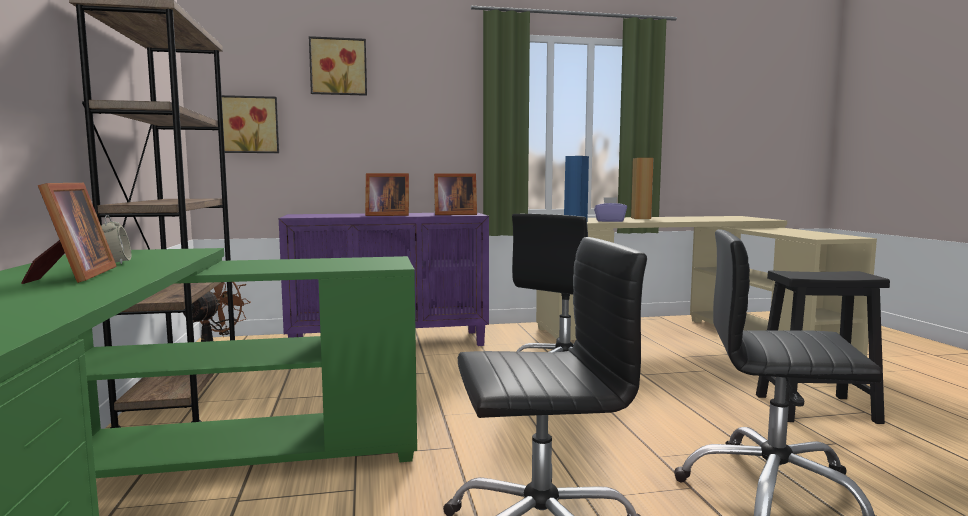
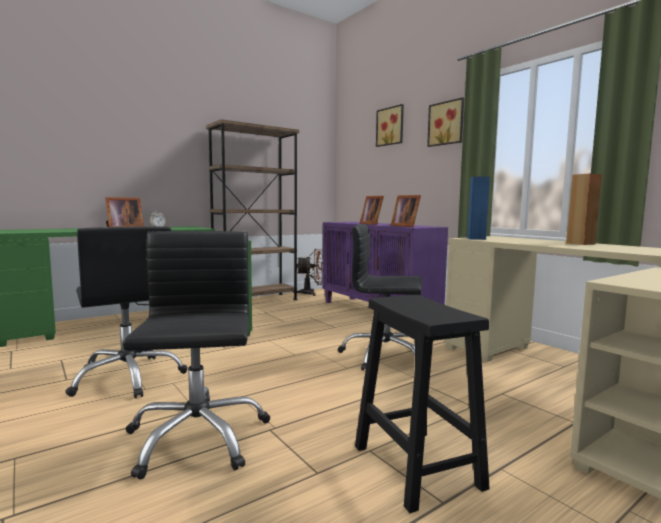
camera: 65 degrees right, 0 degrees up
(249, 125) = (354, 169): picture -> picture (447, 123)
(609, 221) = (508, 241): purple tissue box -> none

